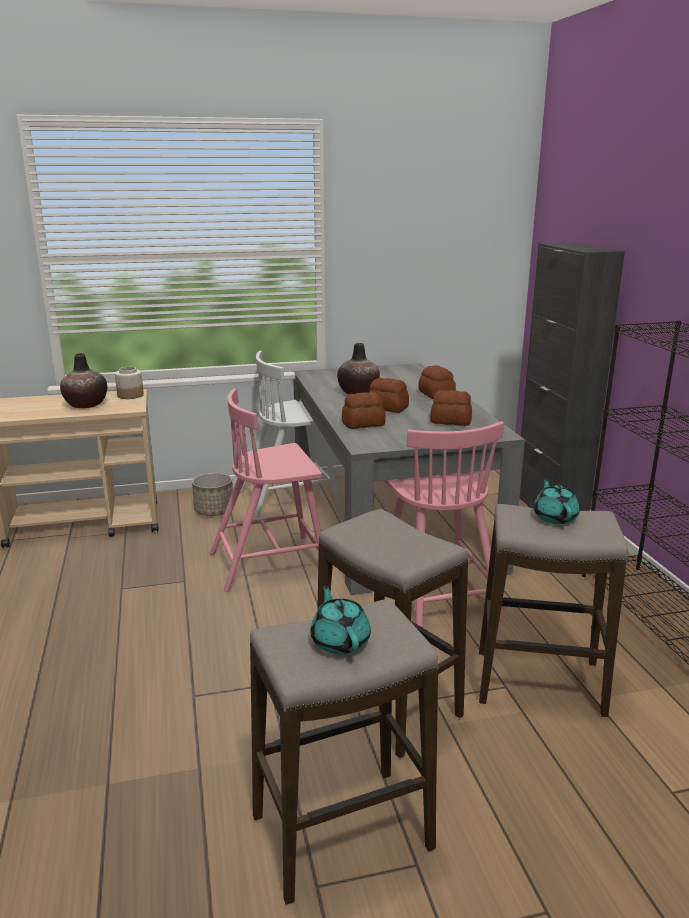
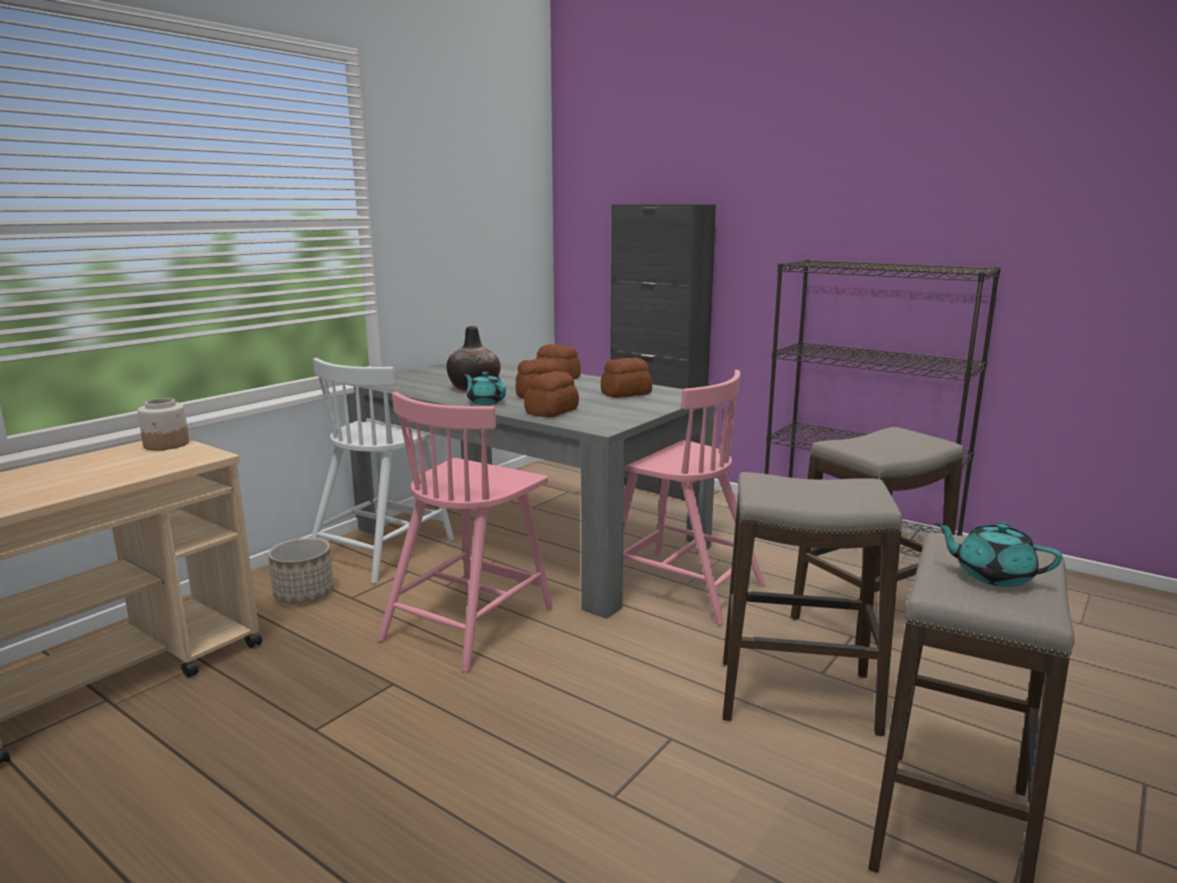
camera: 40 degrees left, 5 degrees down
(86, 405) = (114, 468): vase -> none
(555, 517) = (874, 440): turquoise teapot -> turquoise teapot (485, 401)

